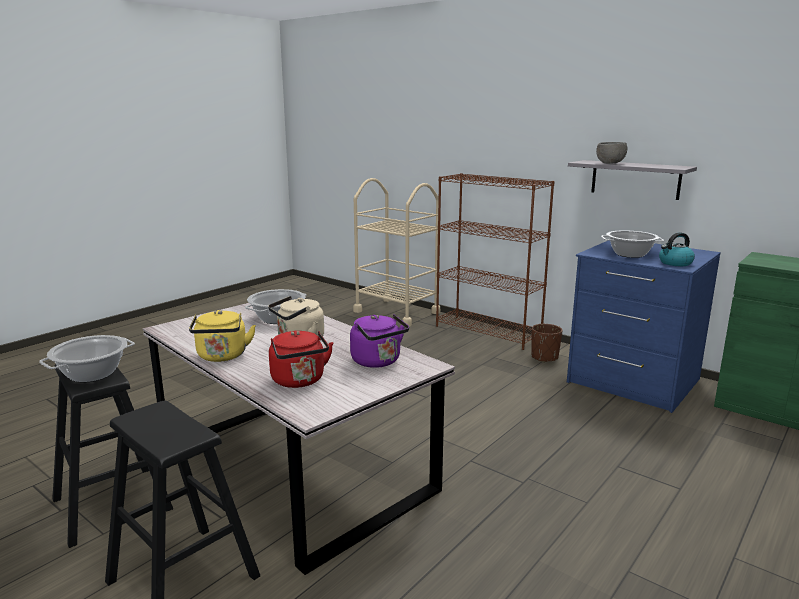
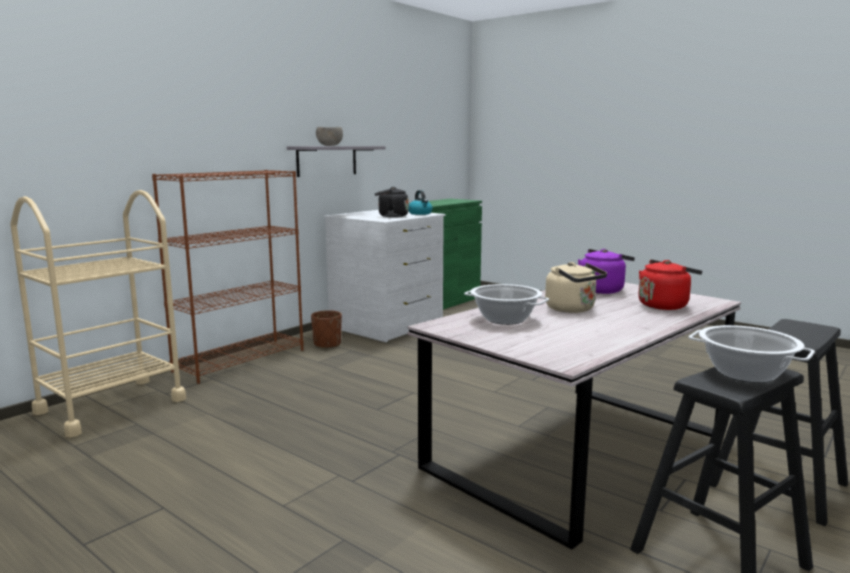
camera: 90 degrees left, 5 degrees down
(222, 356) = (637, 330): yellow kettle -> none
(630, 254) = (391, 216): cooking pot -> black kettle
(632, 381) = (387, 325): blue dresser -> white dresser

